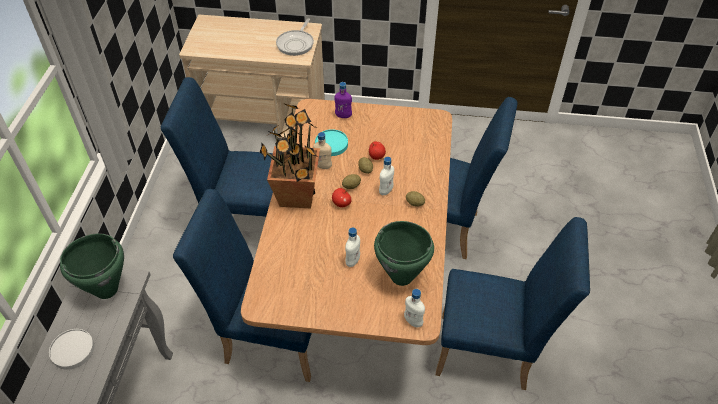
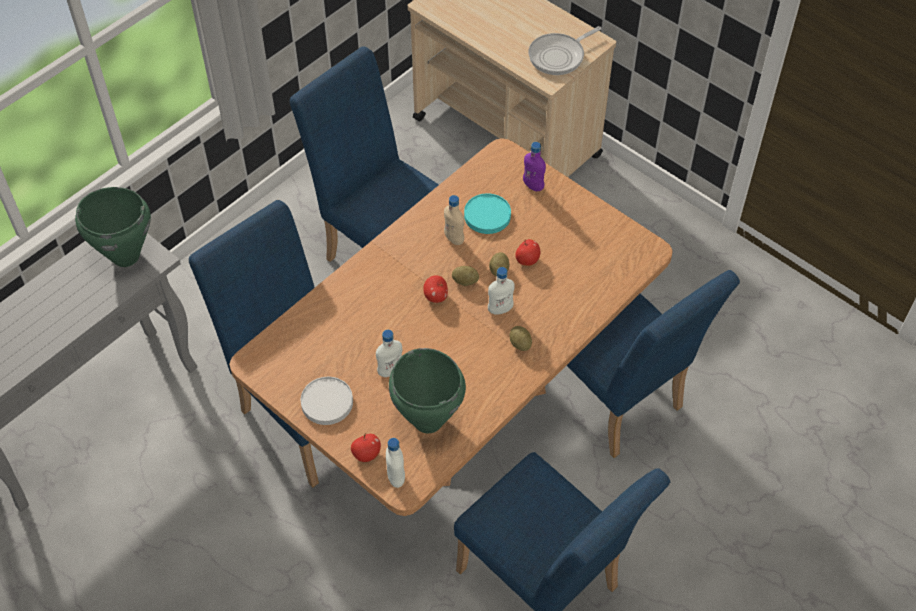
camera: 35 degrees right, 5 degrees up
(72, 350) = (53, 302): white plate -> white plate (327, 402)
(296, 196) = (394, 259): potted plant -> none
(382, 319) = (366, 454): none -> apple

